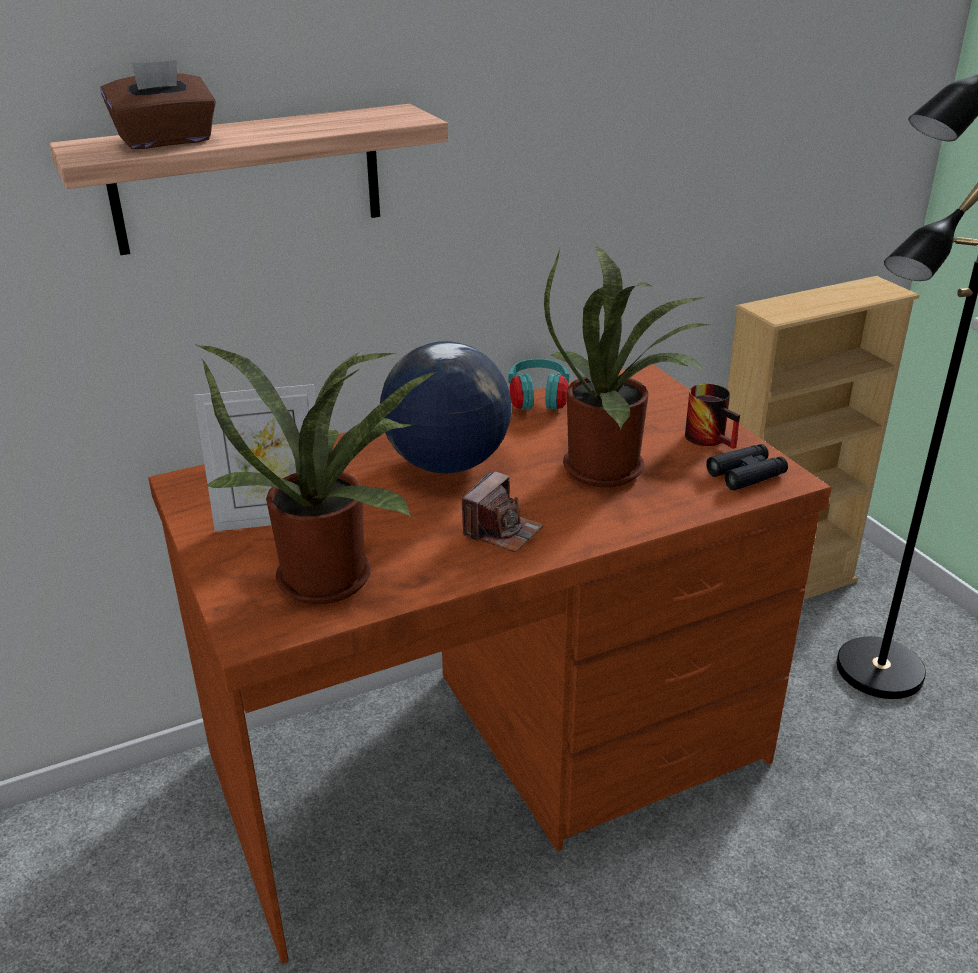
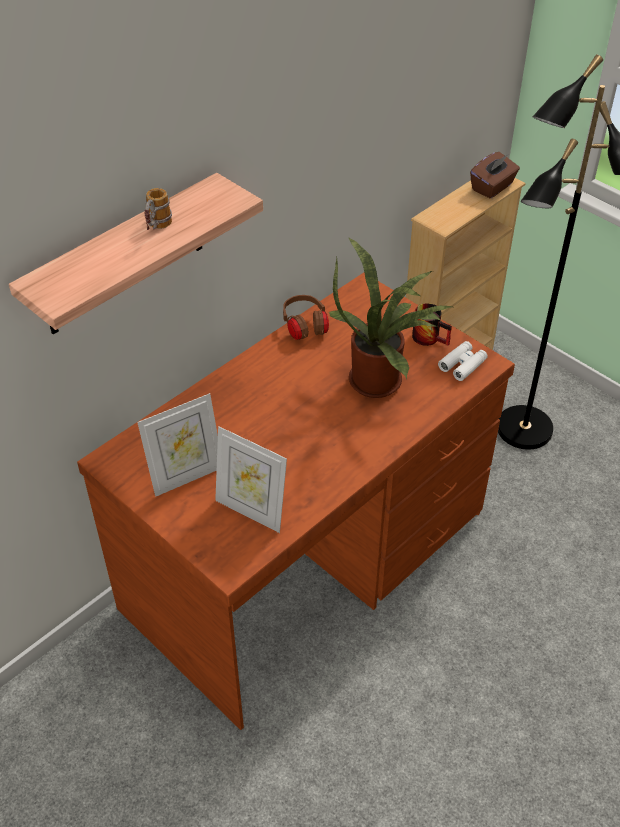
camera: 20 degrees left, 15 degrees up
(166, 141) = (93, 267): brown tissue box -> brown tissue box (492, 187)
(283, 126) = (157, 228): none -> mug
(331, 574) = (251, 511): potted plant -> picture frame
(447, 463) = (274, 400): globe -> none
(502, 531) = (337, 449): camera -> none
(538, 401) = (305, 327): turquoise headphones -> brown headphones
(746, 474) = (462, 365): black binoculars -> white binoculars

